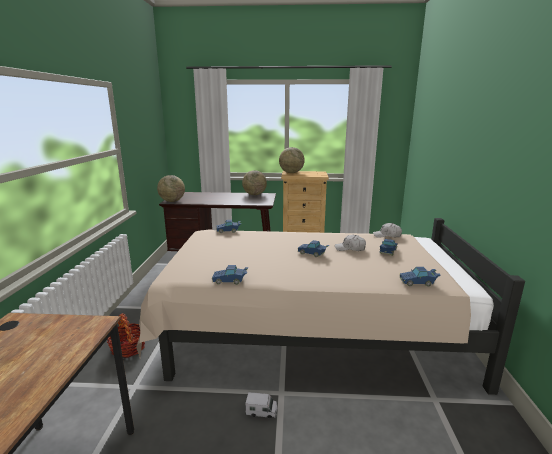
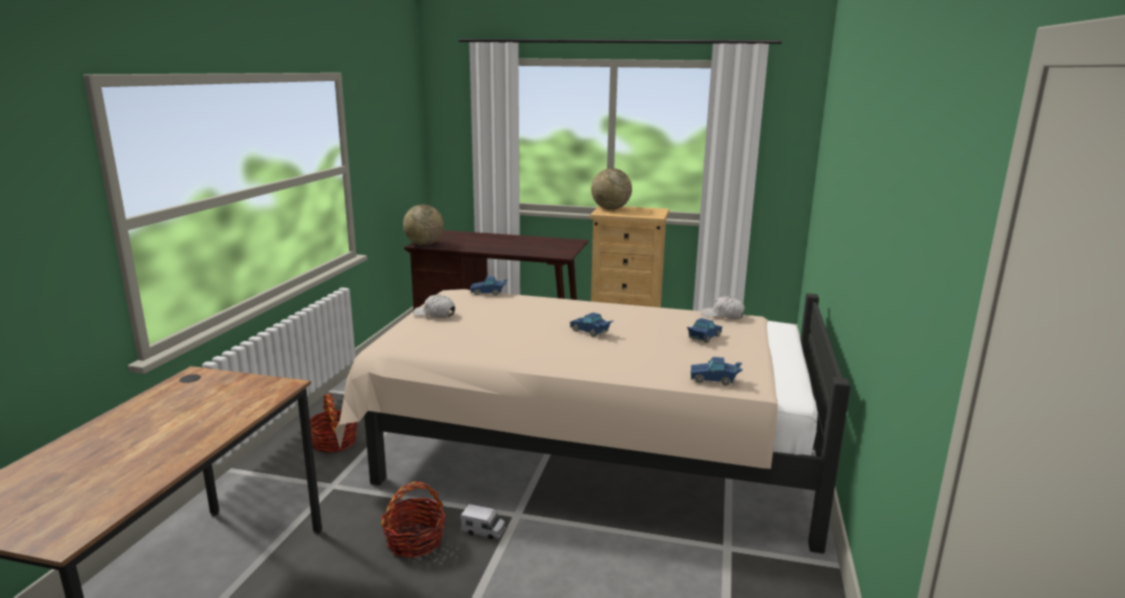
camera: 10 degrees right, 0 degrees up
(212, 429) = (415, 541): none -> basket
(230, 281) = (460, 356): blue toy car -> none
(254, 194) = (553, 240): globe -> none
(350, 248) = (650, 329): white cap -> white cap (435, 314)

